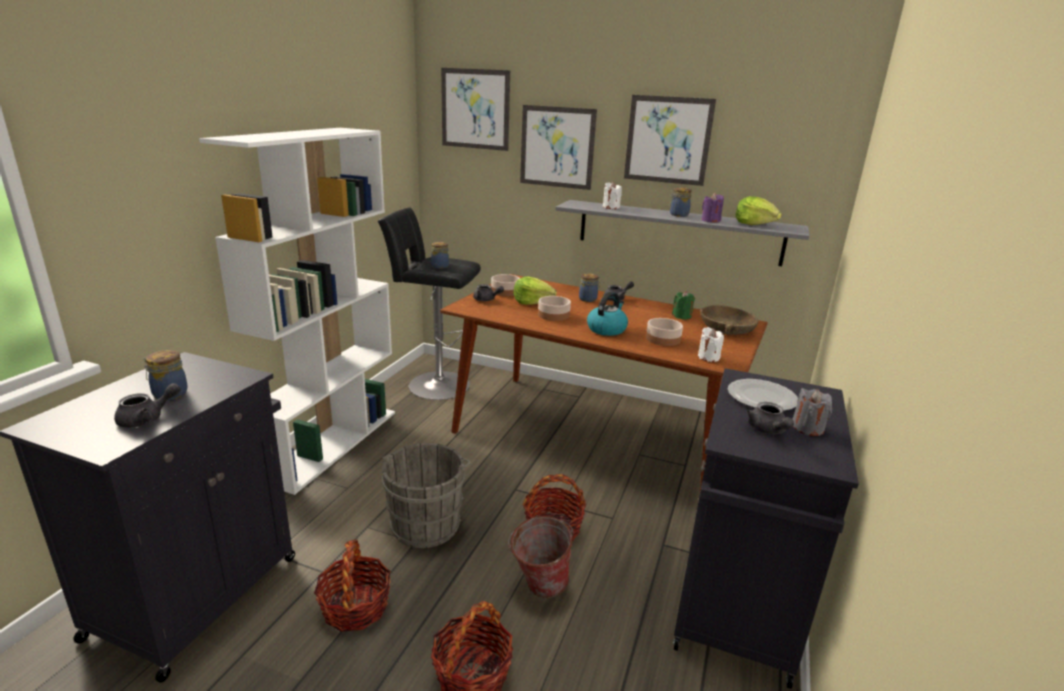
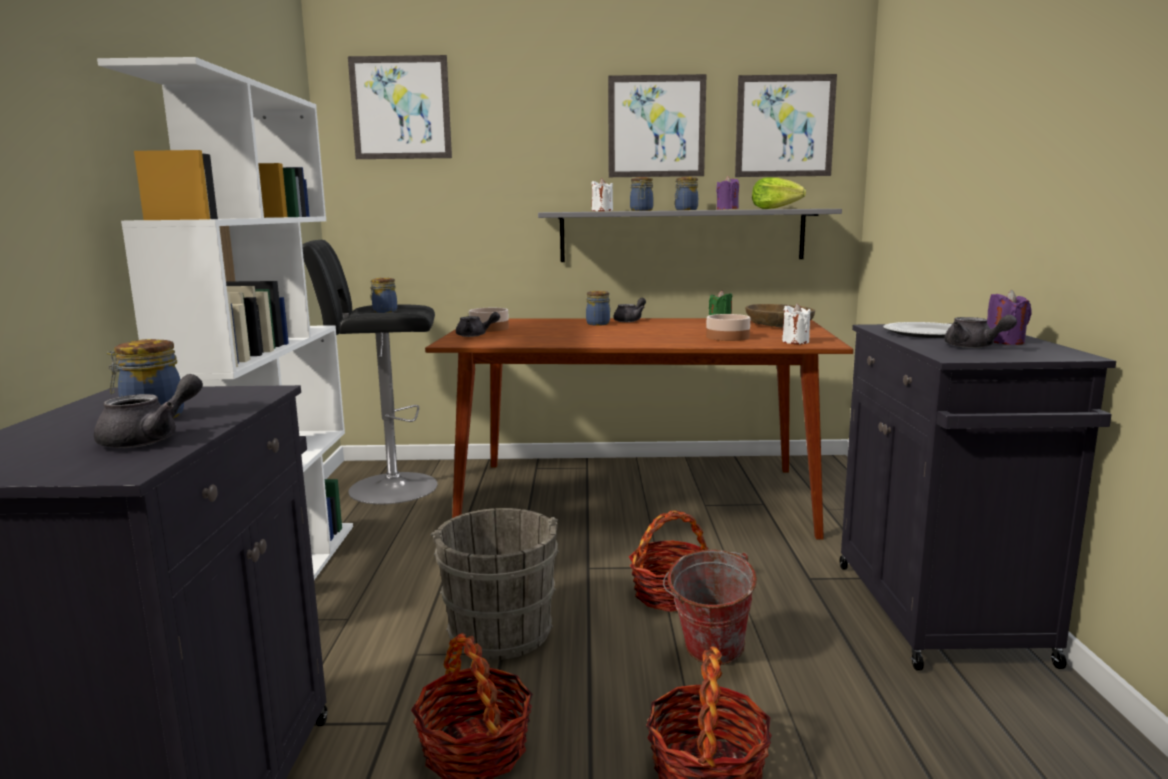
camera: 20 degrees left, 10 degrees down
(532, 302) = (535, 331): lettuce -> none
(553, 315) = (576, 336): bowl -> none
(557, 147) = (518, 147): picture -> picture (784, 126)
(606, 329) = (655, 338): kettle -> none
(639, 212) = (641, 210): none -> jar
(807, 428) = (1004, 342): grey candle -> purple candle

